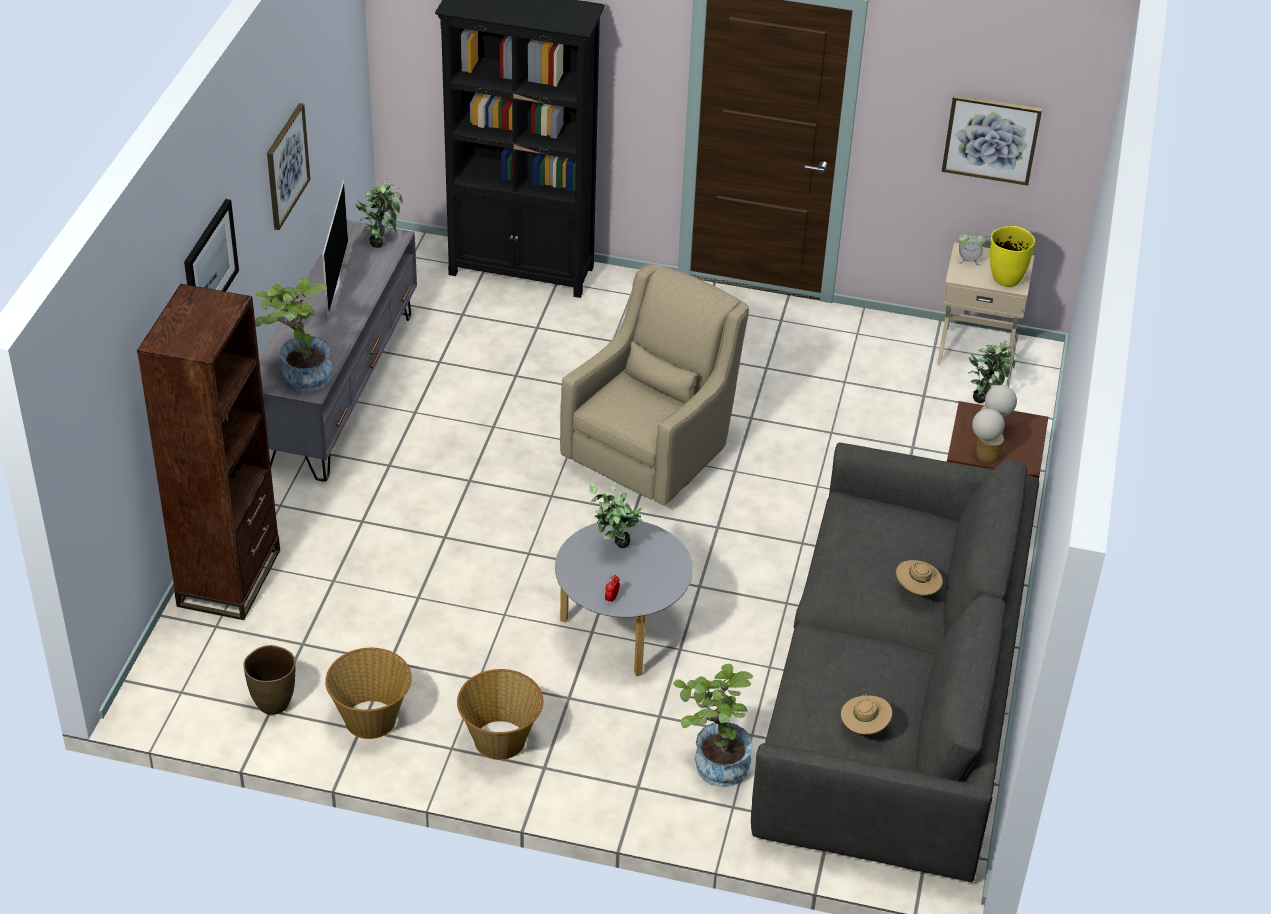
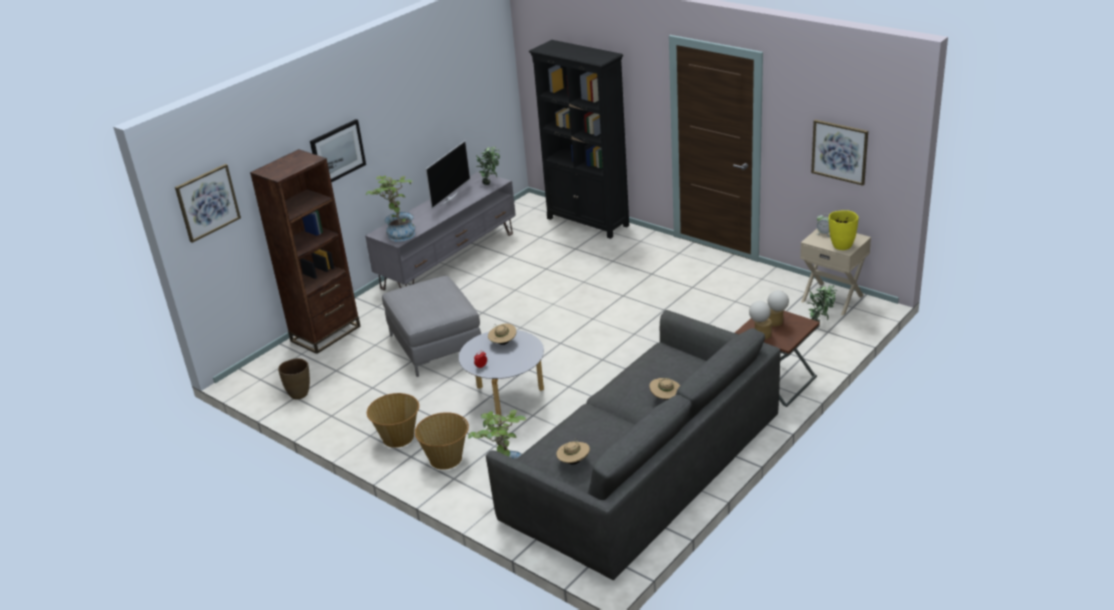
camera: 30 degrees right, 10 degrees down
(286, 166) = (423, 122): picture -> picture (207, 202)
(371, 719) = (341, 412): basket -> basket (446, 458)
(436, 559) = (435, 345): none -> grey ottoman
(614, 548) = (503, 343): potted plant -> beige hat
(653, 452) = (593, 317): beige armchair -> none

